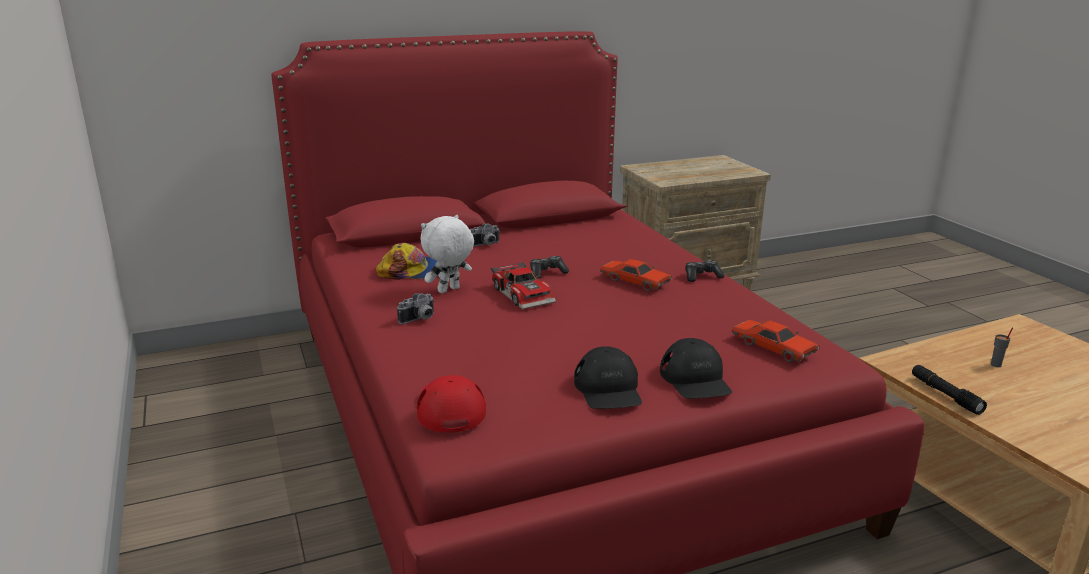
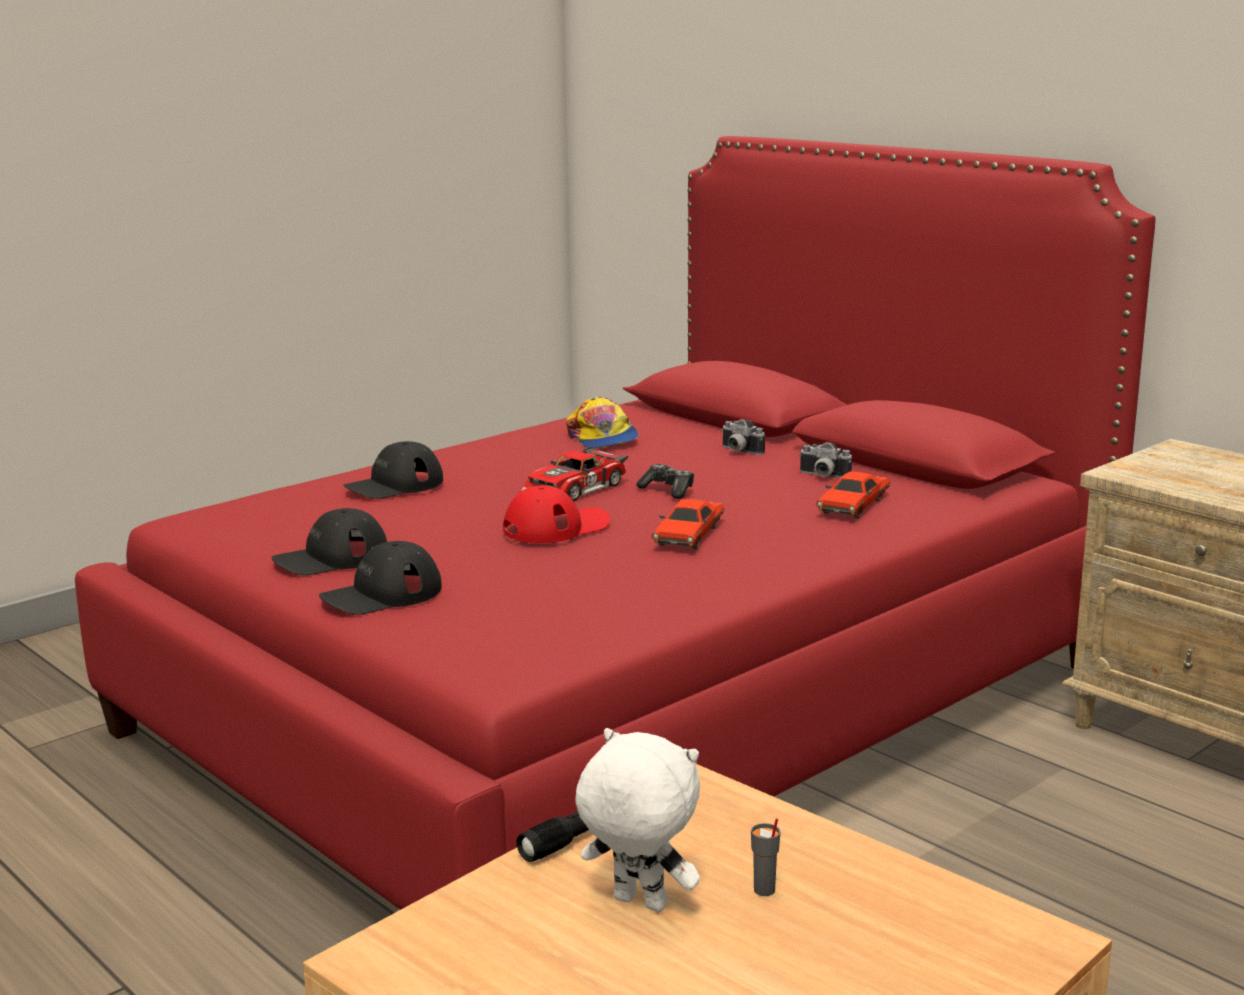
camera: 70 degrees right, 5 degrees down
(419, 319) = (461, 463): camera -> camera (822, 476)
(449, 290) = (558, 460): white plush toy -> white plush toy (638, 904)
(450, 407) = (251, 503): red cap -> red cap (556, 527)
(462, 346) = (394, 485): none -> black cap
(702, 276) = (761, 570): game controller -> none
(773, 348) = (516, 630): red toy car -> red toy car (854, 506)

